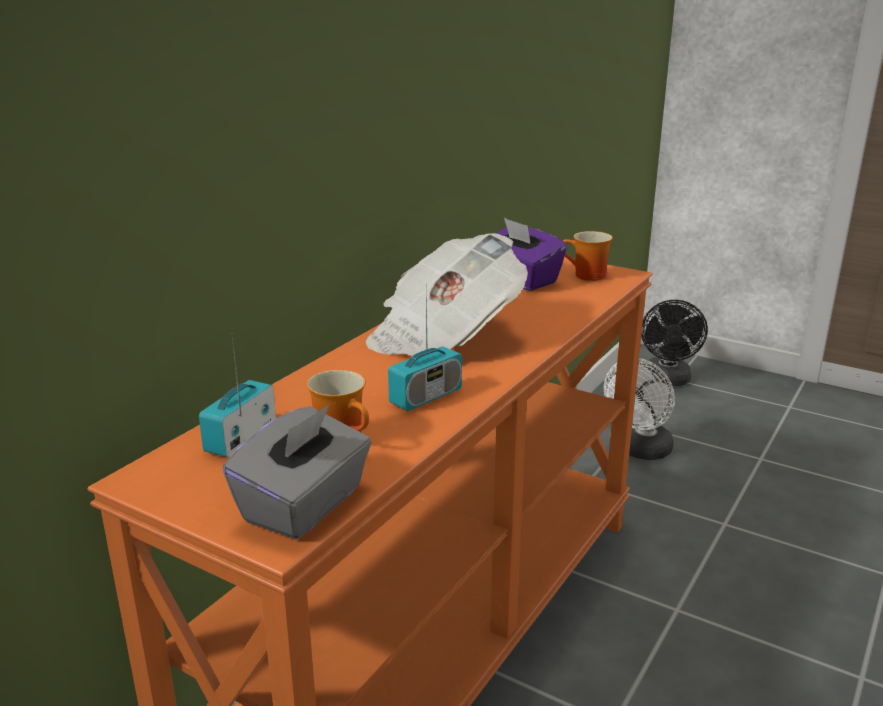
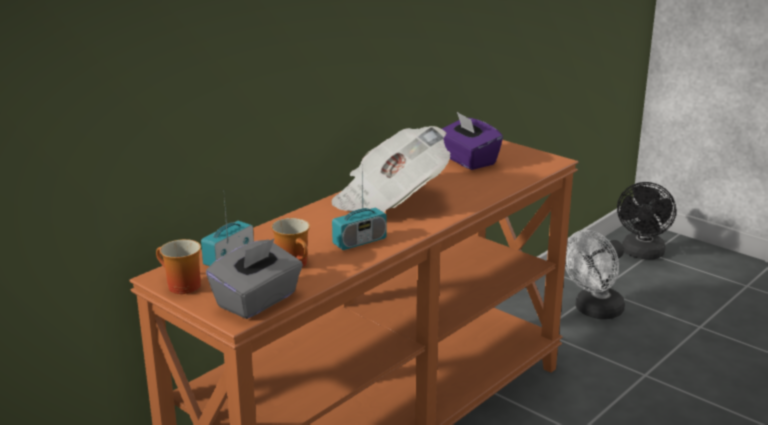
camera: 10 degrees right, 0 degrees up
(585, 276) = (522, 160): mug -> mug (179, 286)

